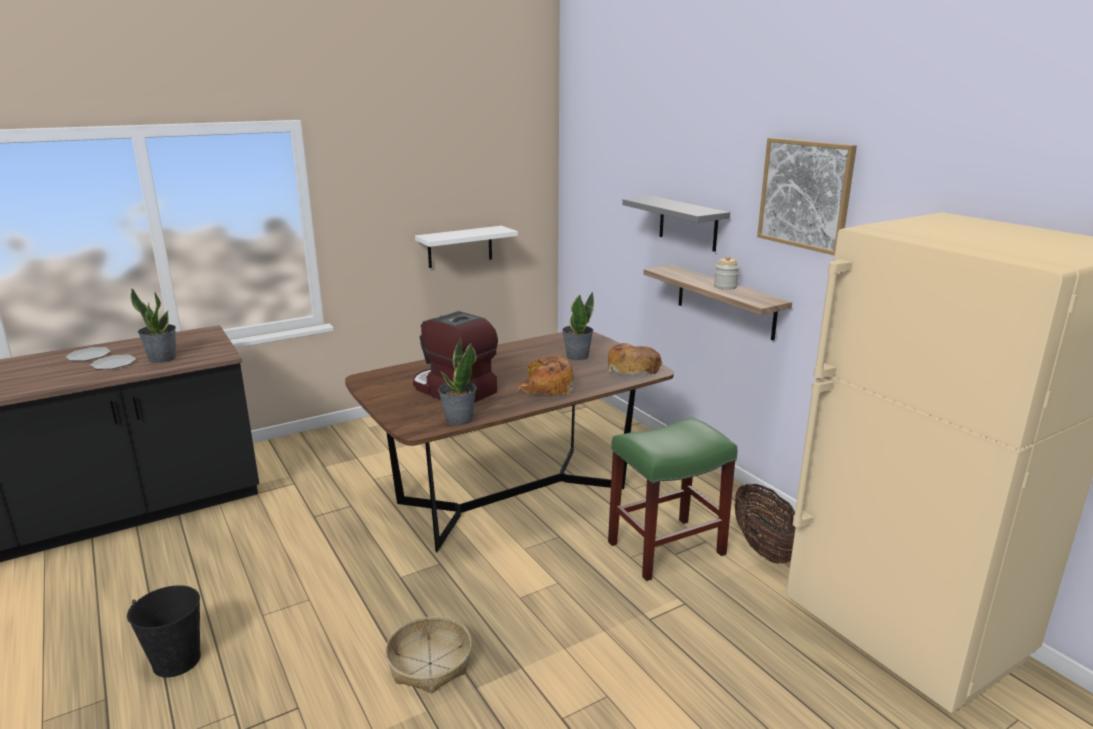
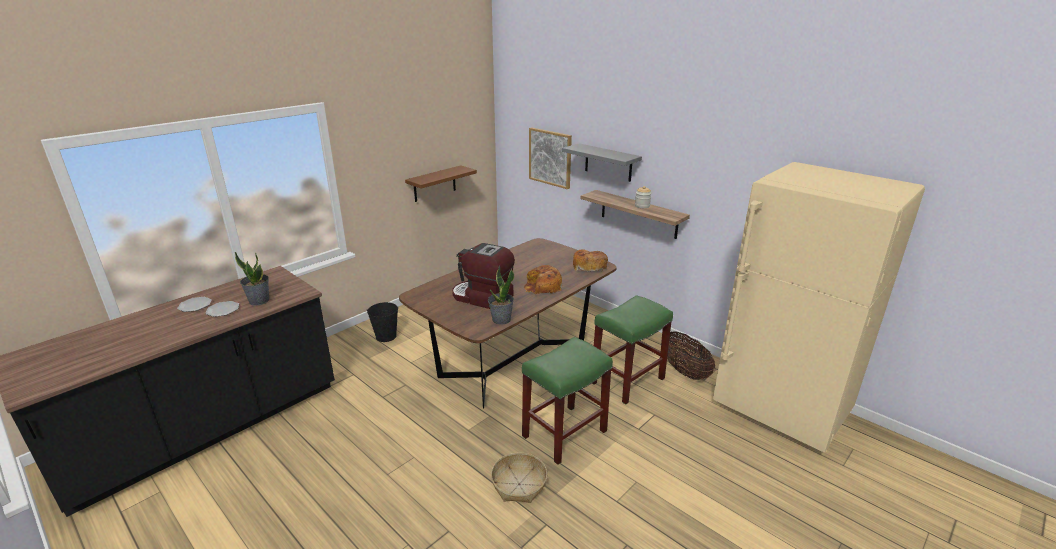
camera: 15 degrees left, 5 degrees up
(176, 660) = (344, 518): black bucket -> black bucket (386, 336)
(460, 246) = (434, 184): white shelf -> brown shelf
(532, 607) = (564, 434): none -> green stool
(577, 356) = (547, 260): potted plant -> none
(805, 194) = (698, 147): picture -> picture (550, 157)

